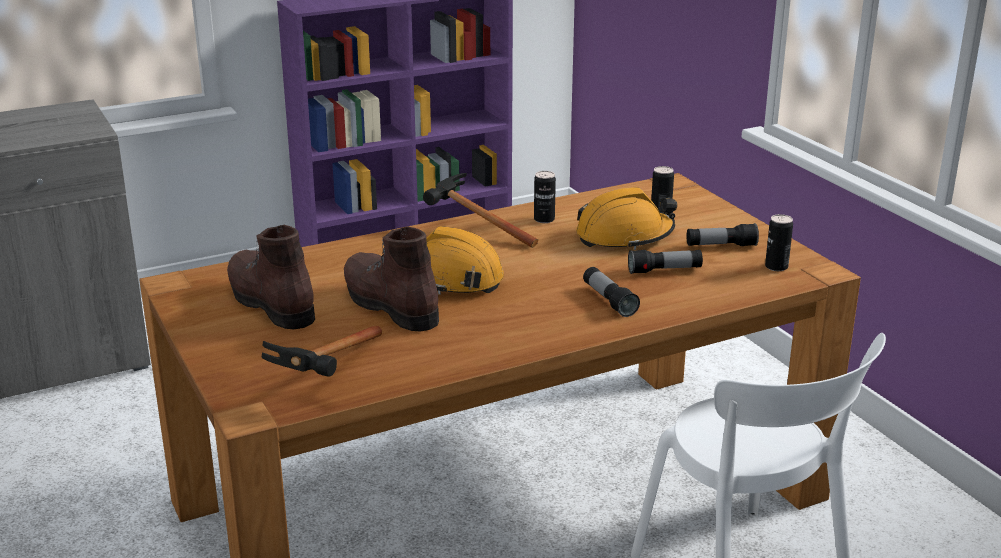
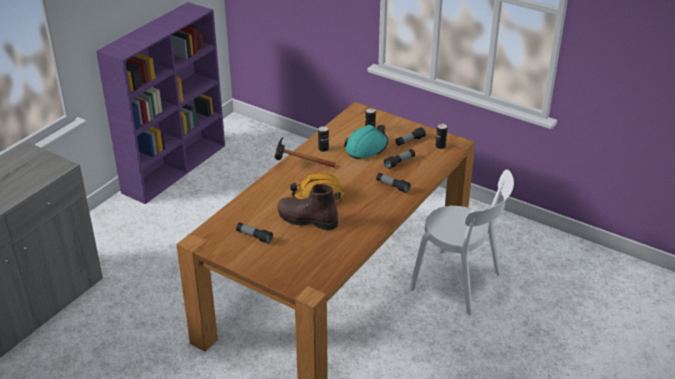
camera: 30 degrees left, 10 degrees up
(270, 303) = (254, 236): brown boot -> flashlight
(328, 377) = (321, 265): hammer -> none
(624, 236) = (366, 148): orange hard hat -> turquoise hard hat

